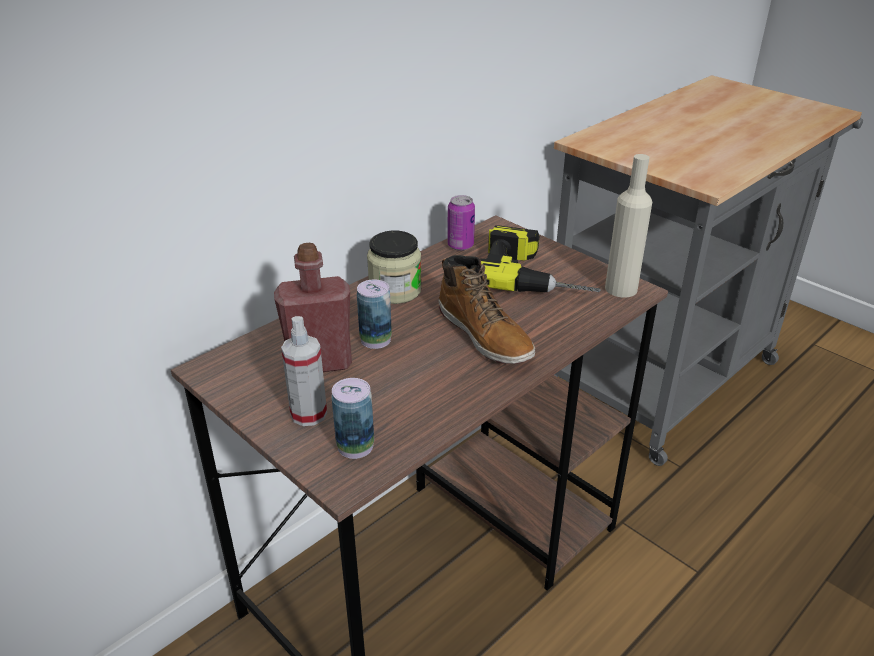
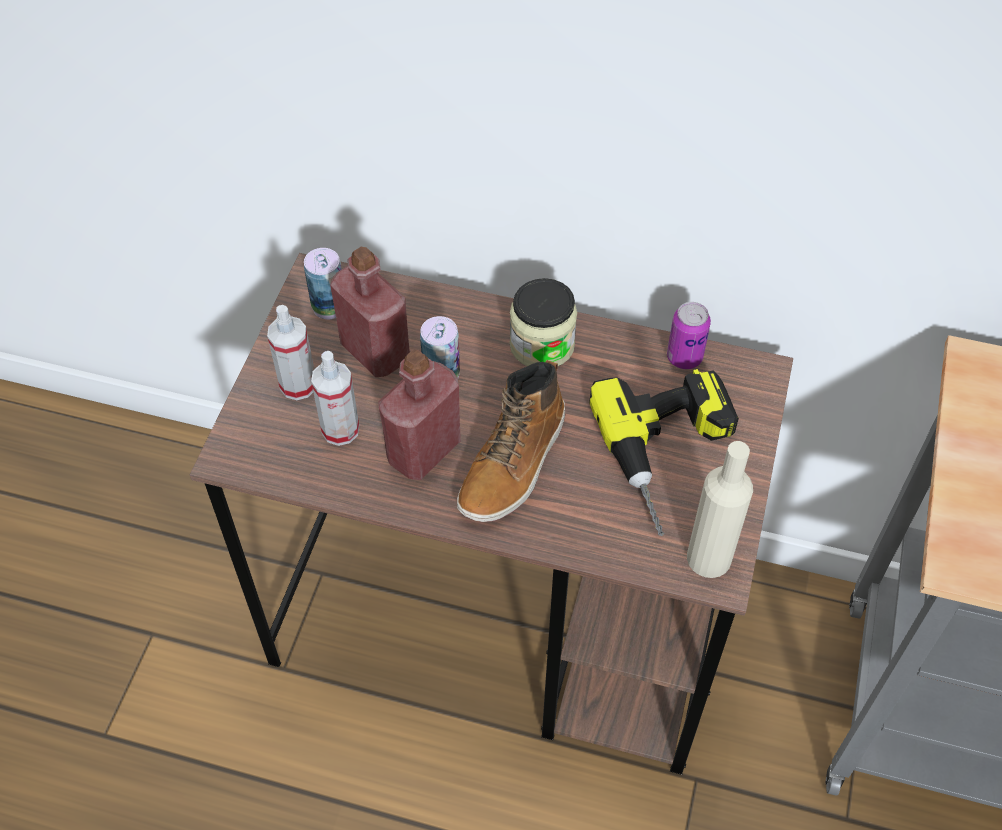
camera: 60 degrees right, 20 degrees up
(355, 446) = (276, 442): can -> can (329, 306)
(377, 406) = (340, 429): none -> spray bottle
(437, 371) = (423, 451): none -> red bottle

